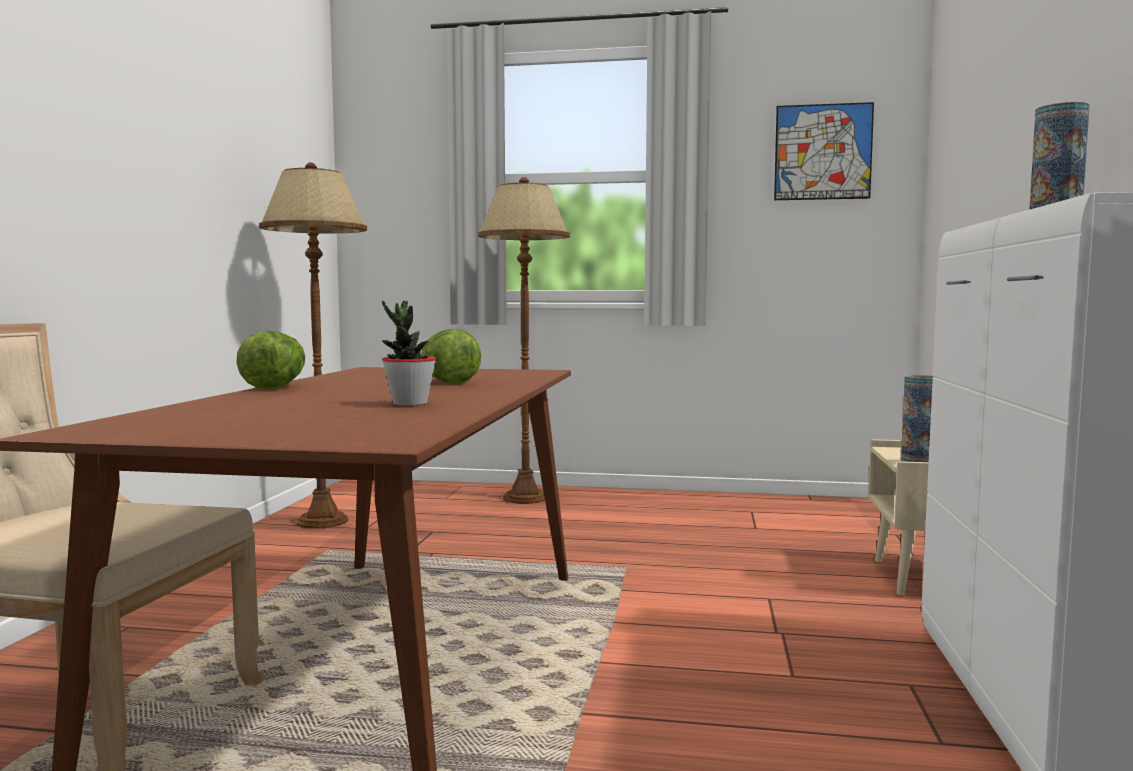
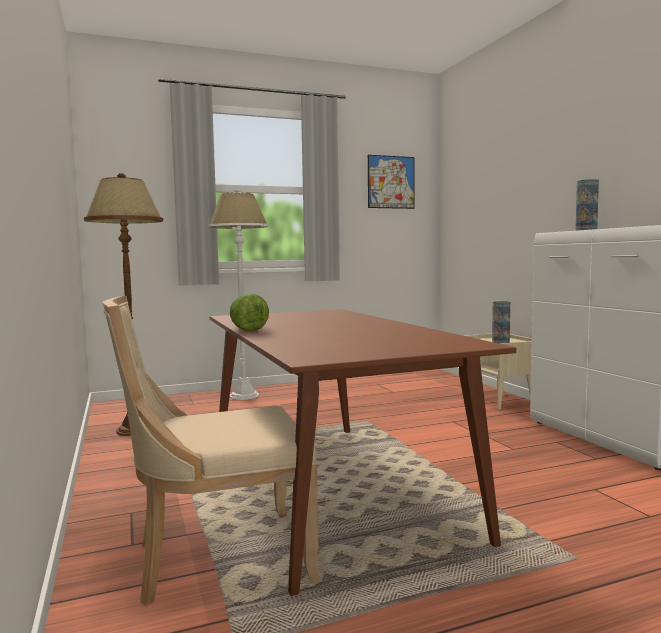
camera: 30 degrees left, 0 degrees up
(409, 403) = (380, 330): potted plant -> none
(447, 382) = (324, 319): lettuce -> none
(525, 498) = (244, 396): brown floor lamp -> white floor lamp

